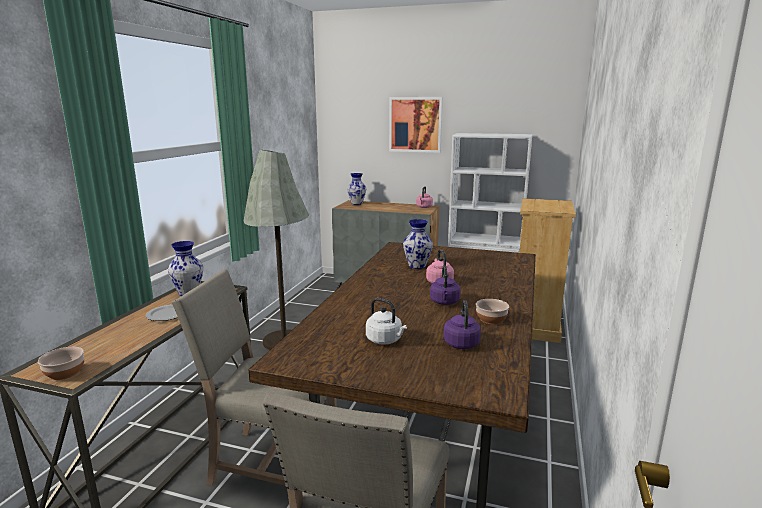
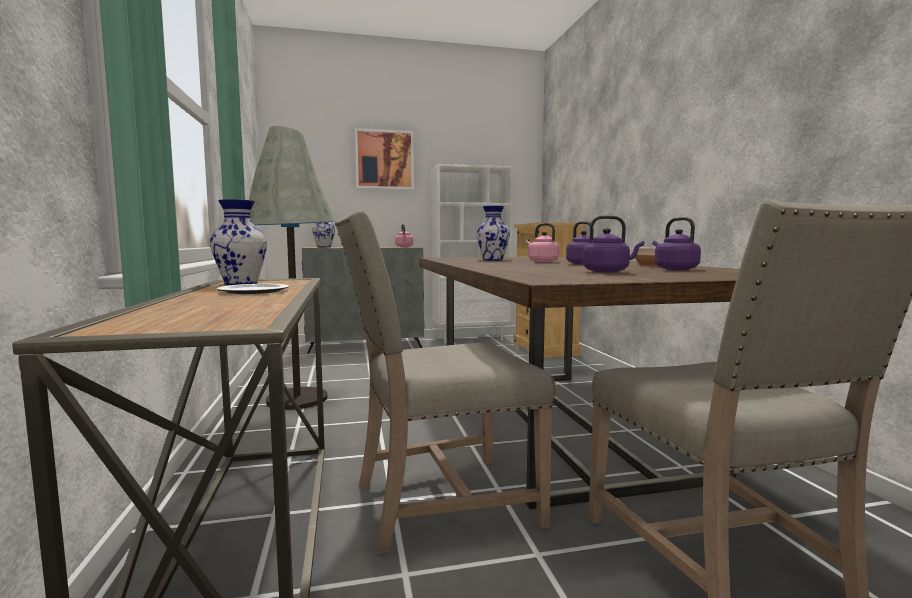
camera: 30 degrees left, 10 degrees down
(65, 372) = (199, 322): bowl -> none
(385, 340) = (608, 271): white kettle -> purple kettle

